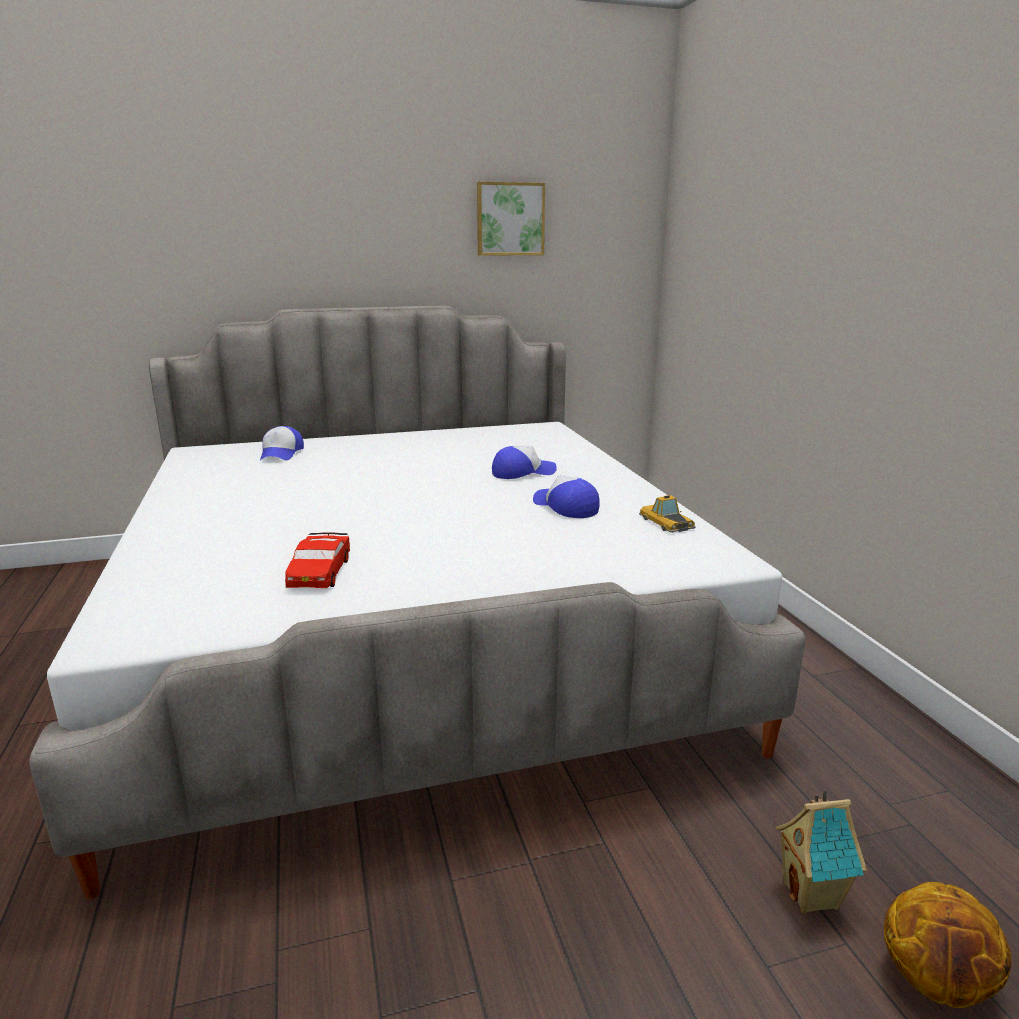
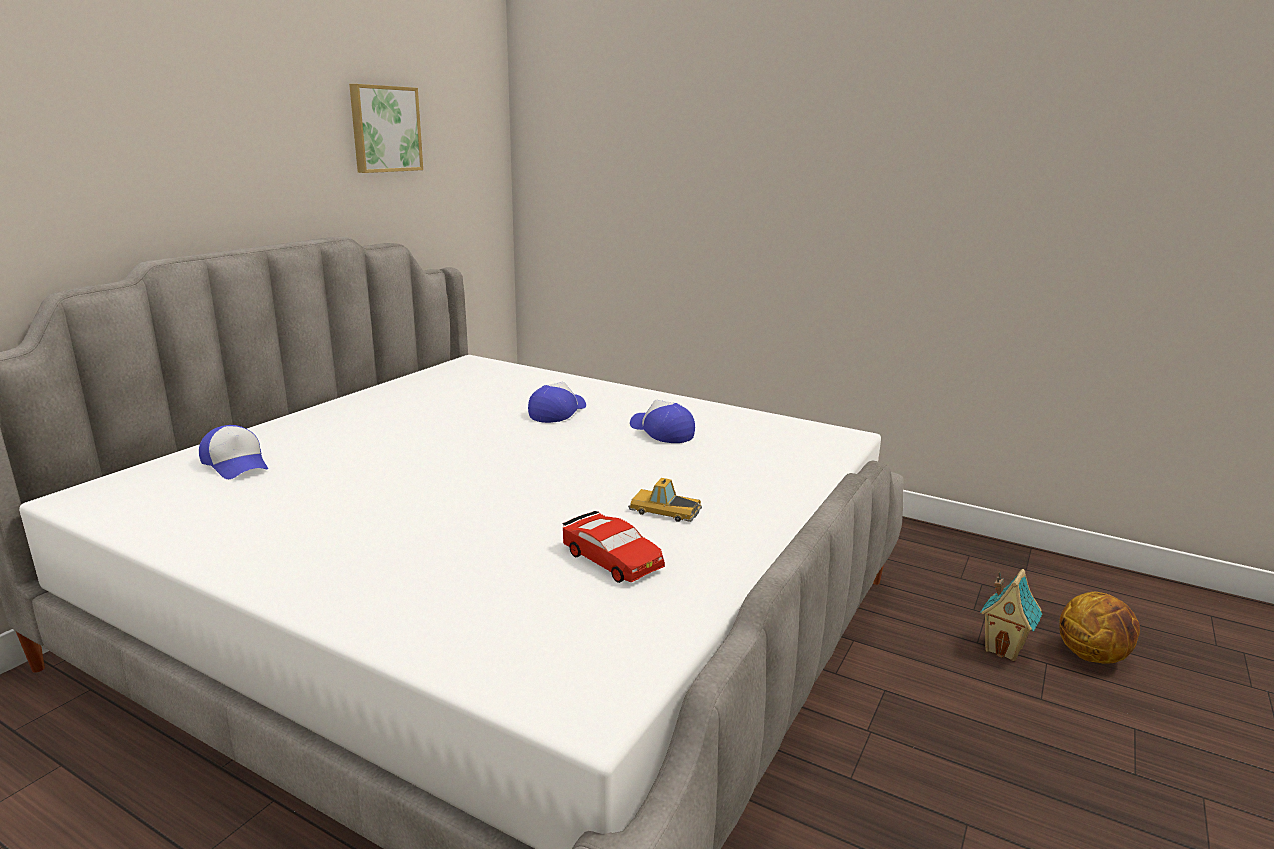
camera: 45 degrees left, 0 degrees up
(565, 507) = (661, 431): cap -> cap turned 45 degrees clockwise
(665, 522) = (751, 421): toy car -> toy car (664, 510)

